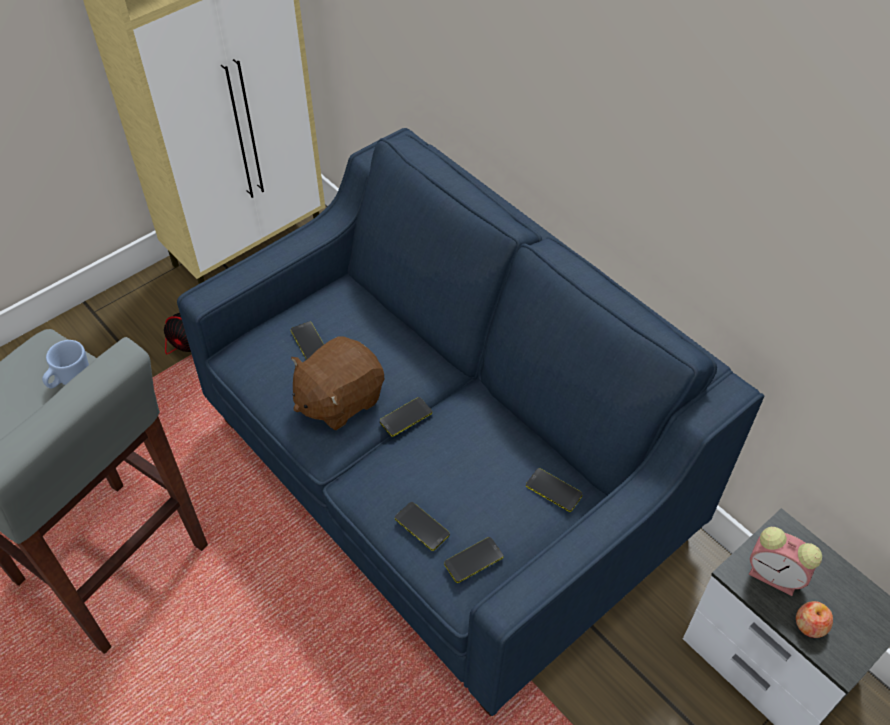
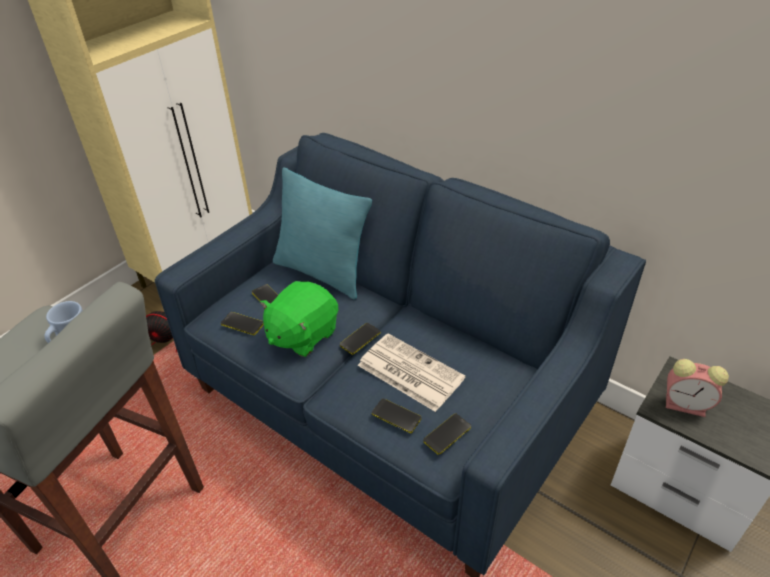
camera: 10 degrees left, 10 degrees down
(339, 399) = (302, 335): brown plush toy -> green plush toy
(382, 315) = (322, 273): none -> turquoise pillow
(450, 473) = (408, 372): none -> newspaper
(553, 490) = (495, 370): phone -> phone (242, 324)
(810, 625) = (728, 436): apple -> none

